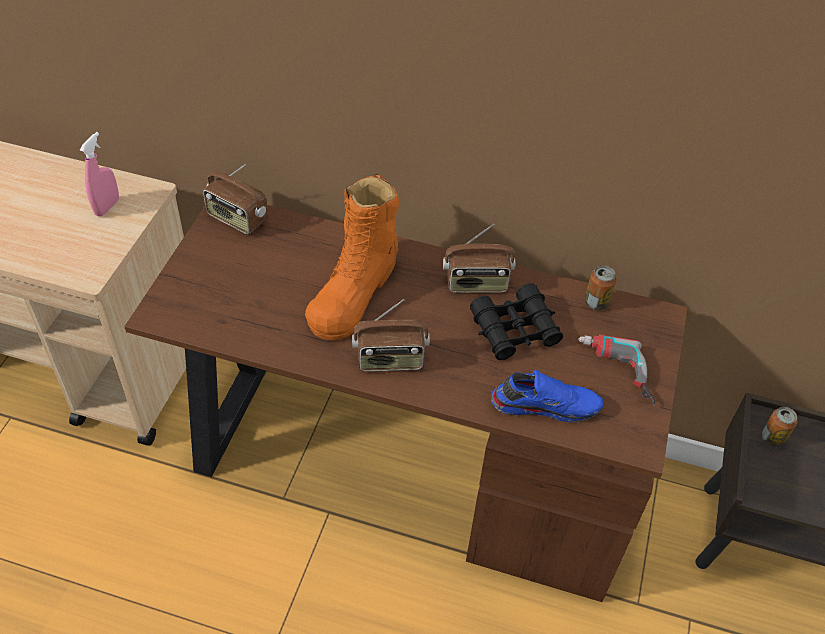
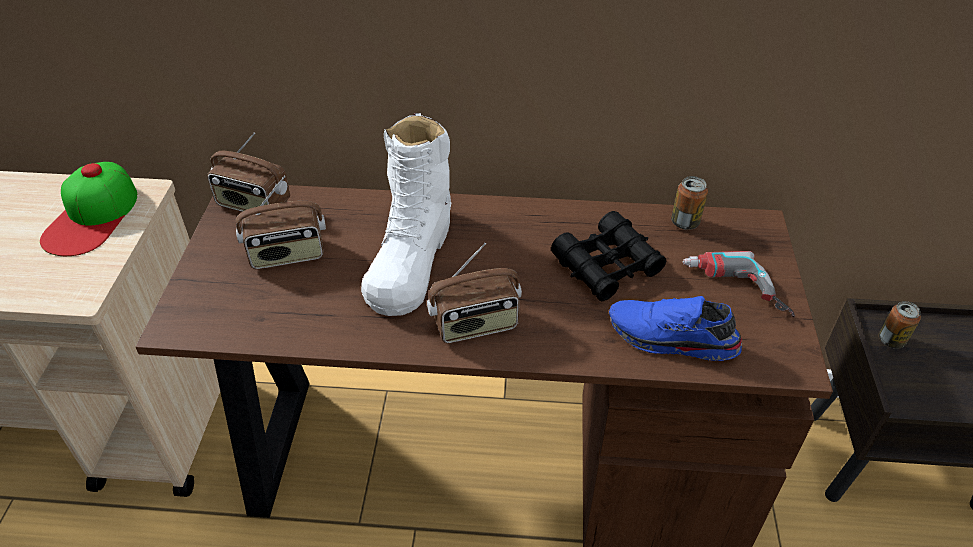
camera: 10 degrees left, 5 degrees down
(107, 207) = (92, 216): pink spray bottle -> cap
(354, 291) = (411, 258): orange boot -> white boot
(476, 284) = (548, 226): radio -> radio (287, 255)
(545, 404) = (671, 340): blue shoe -> blue shoe turned 150 degrees counterclockwise

